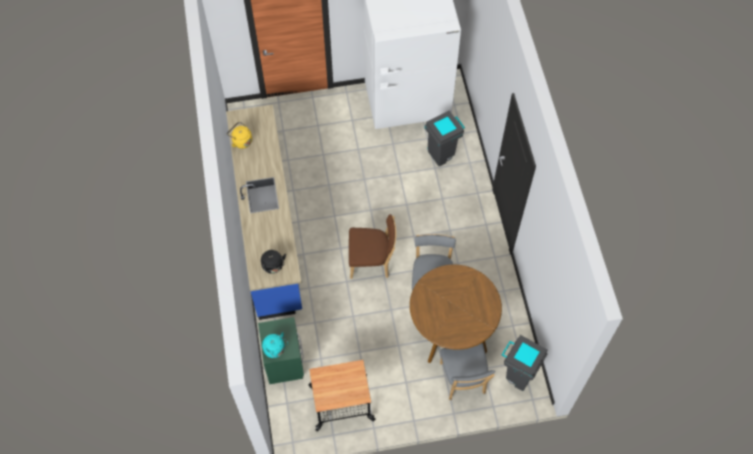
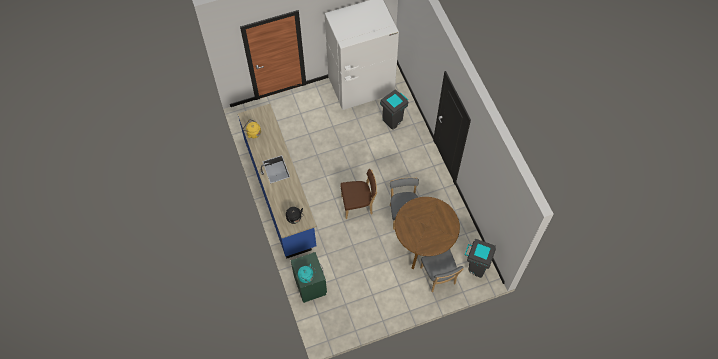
camera: 10 degrees left, 0 degrees up
(341, 403) = (357, 307): cart -> none

